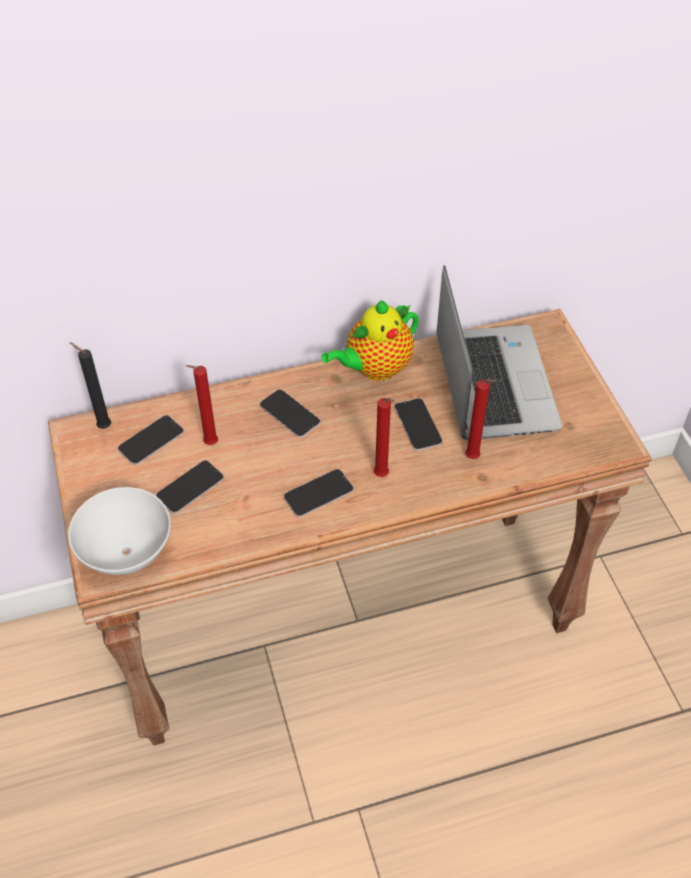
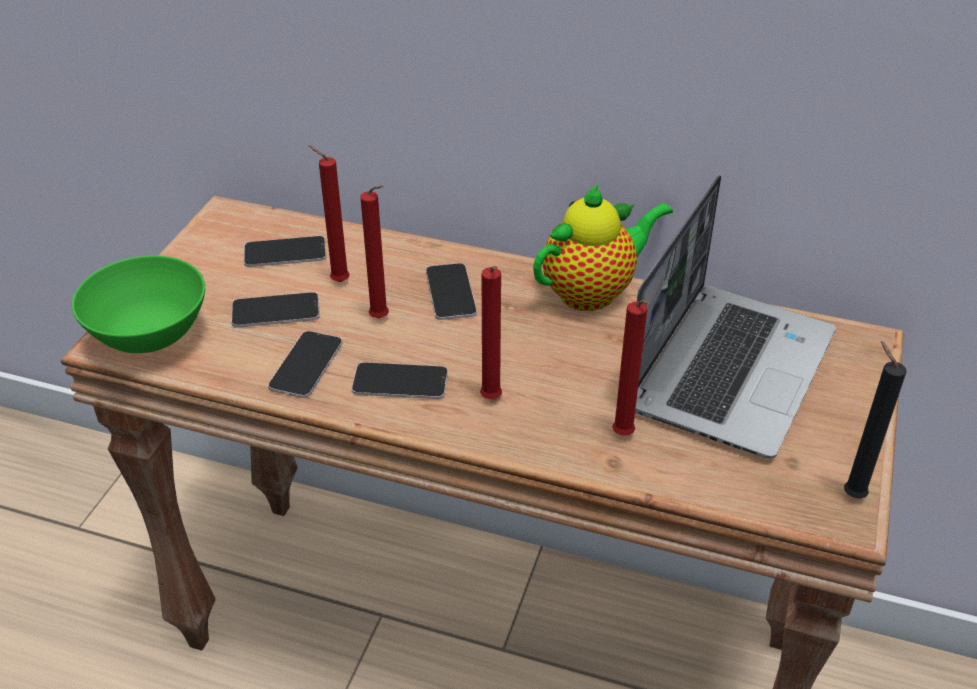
camera: 35 degrees right, 10 degrees down
(102, 426) = (254, 220): black candle -> black candle (850, 494)
(127, 552) = (152, 339): white bowl -> green bowl
(265, 456) = (382, 319): none -> red candle
(375, 369) = (593, 292): teapot -> teapot turned 150 degrees clockwise
(418, 425) = (588, 369): phone -> phone (306, 365)

